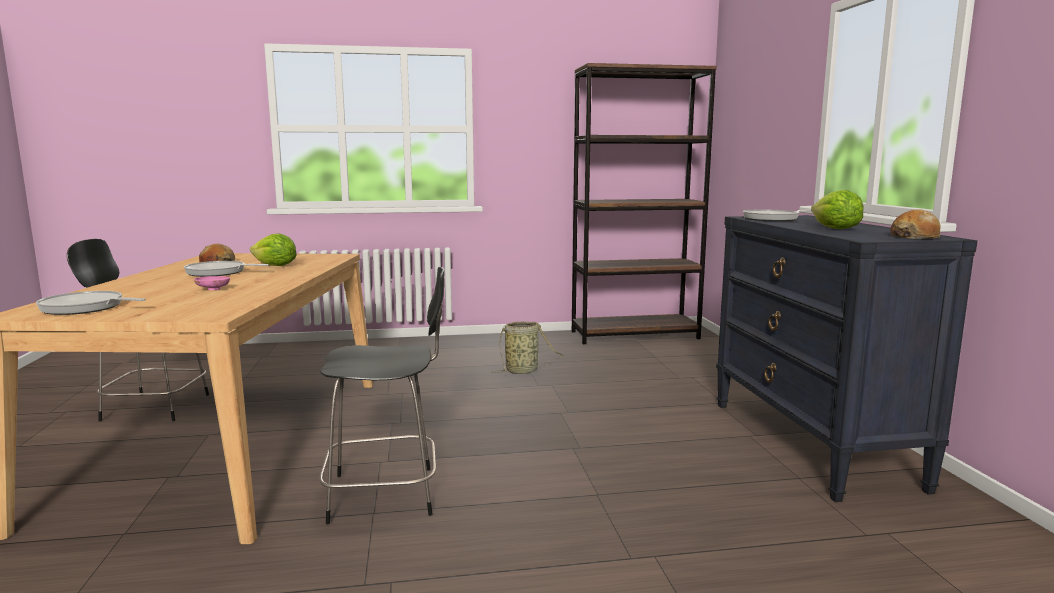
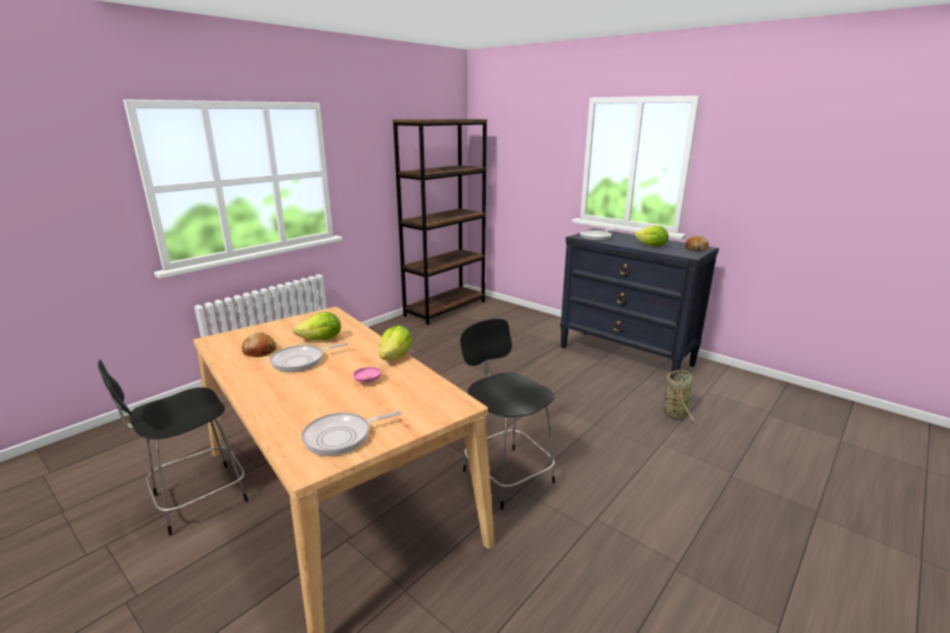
camera: 40 degrees left, 10 degrees up
(284, 283) = (396, 357): none -> lettuce
(387, 494) = (506, 475): black chair -> black chair turned 75 degrees counterclockwise
(524, 371) = (428, 357): basket -> basket (674, 413)

